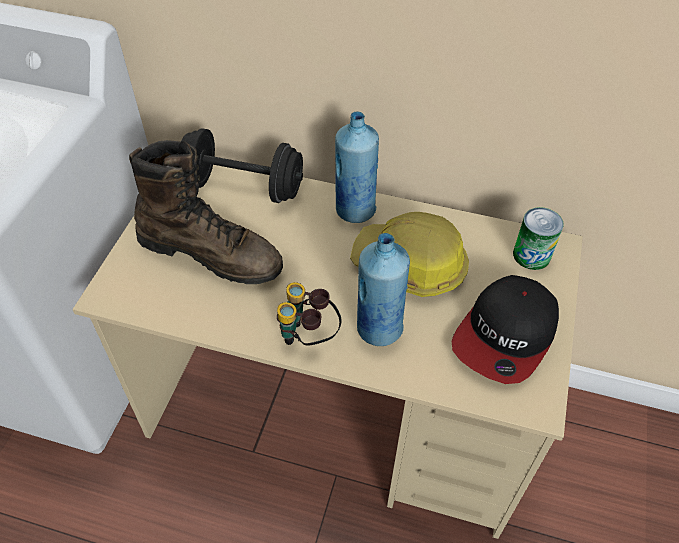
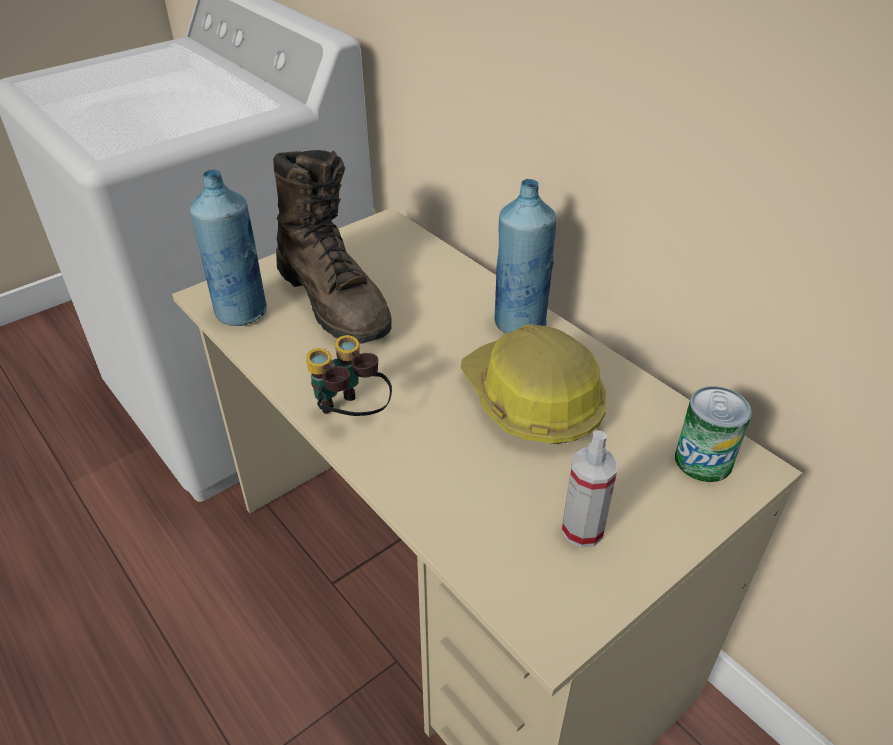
camera: 35 degrees right, 10 degrees down
(243, 187) = (423, 259): black dumbbell -> none
(378, 328) = (433, 445): blue bottle -> blue bottle (241, 312)
(505, 336) = (582, 530): cap -> spray bottle

